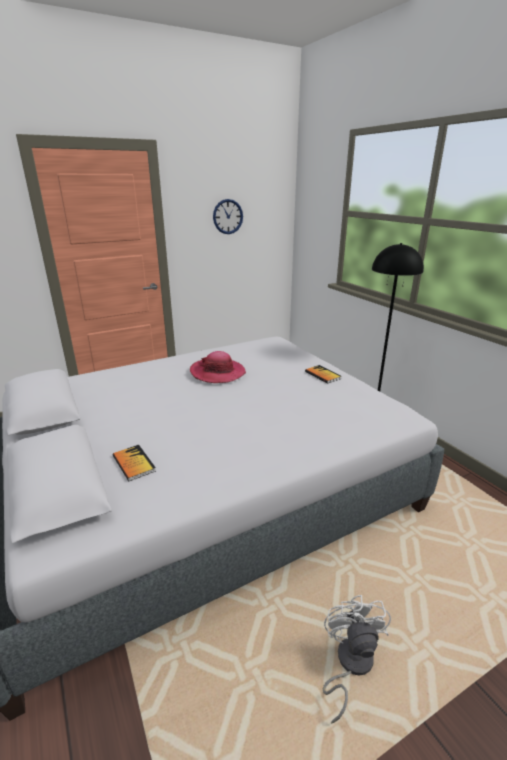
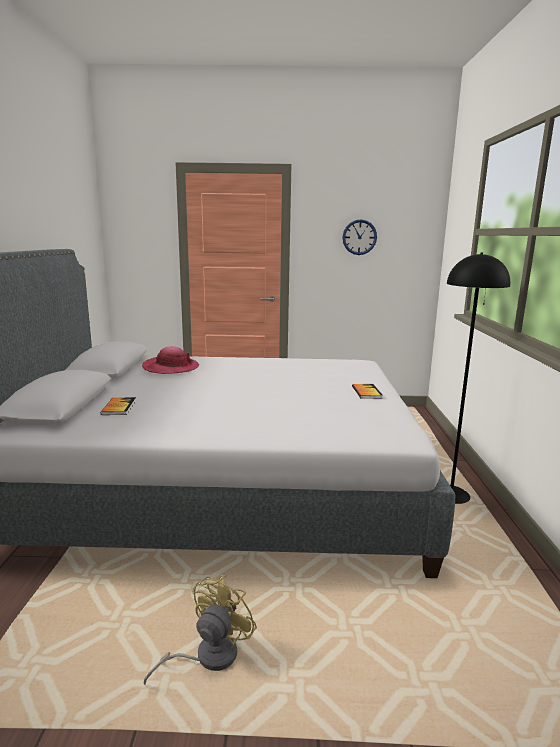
camera: 30 degrees right, 10 degrees down
(217, 373) = (268, 373): hat -> hat (170, 368)
(349, 664) = (207, 657): white fan -> yellow fan

